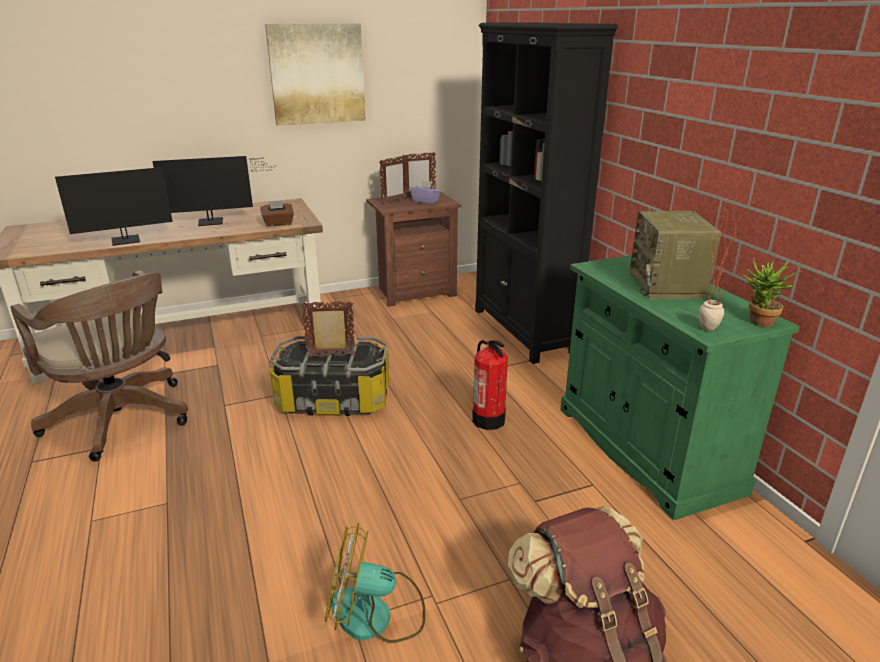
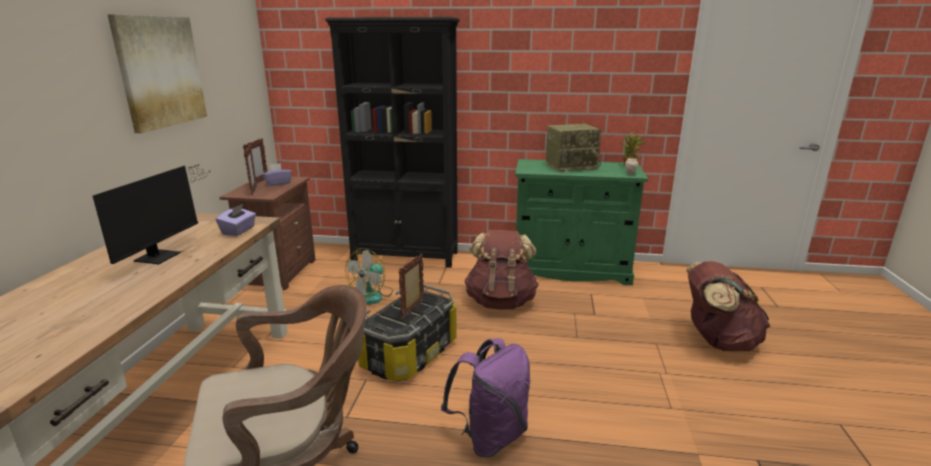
camera: 60 degrees left, 5 degrees down
(131, 240) = (127, 304): monitor -> none
(231, 487) = (490, 436): none -> purple backpack
(278, 224) = (239, 231): brown tissue box -> purple tissue box
(376, 615) = (669, 397): fan -> fan (371, 296)
(488, 420) = (500, 302): fire extinguisher -> brown backpack
(668, 286) = (571, 166): radio -> radio turned 45 degrees counterclockwise

